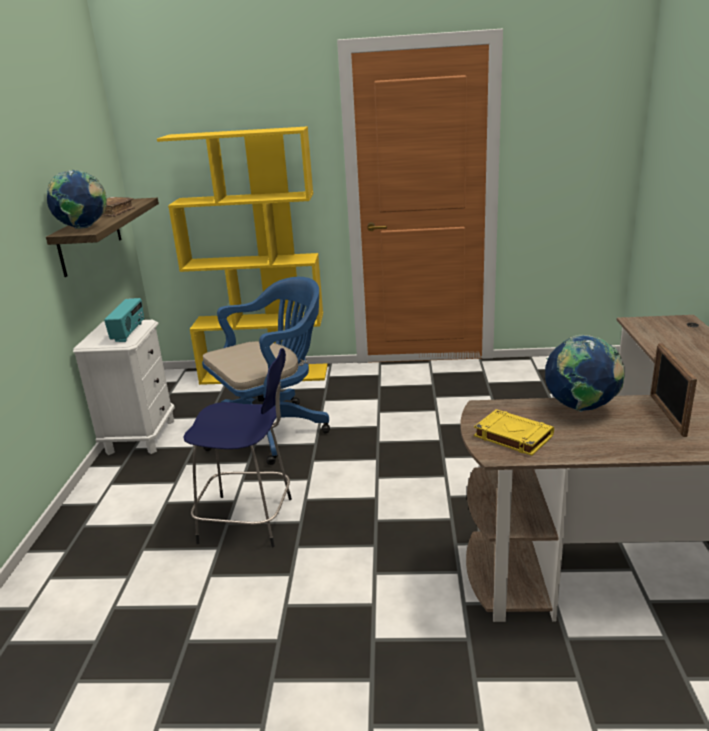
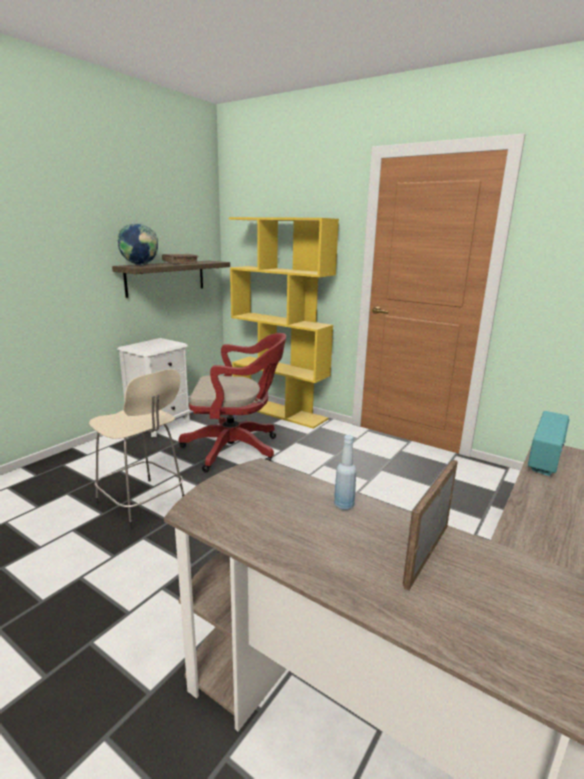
camera: 30 degrees right, 5 degrees down
(129, 332) = (159, 346): radio -> radio (545, 460)
(250, 520) = (142, 504): blue stool -> beige stool
(273, 430) = (237, 449): blue office chair -> red office chair
(512, 436) = (235, 502): yellow book -> none
(581, 408) = (344, 505): globe -> blue bottle

